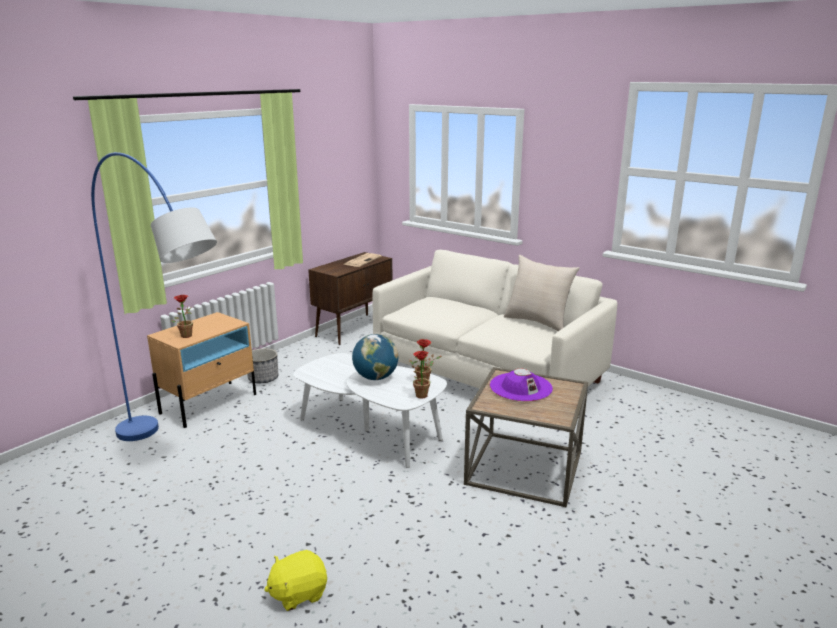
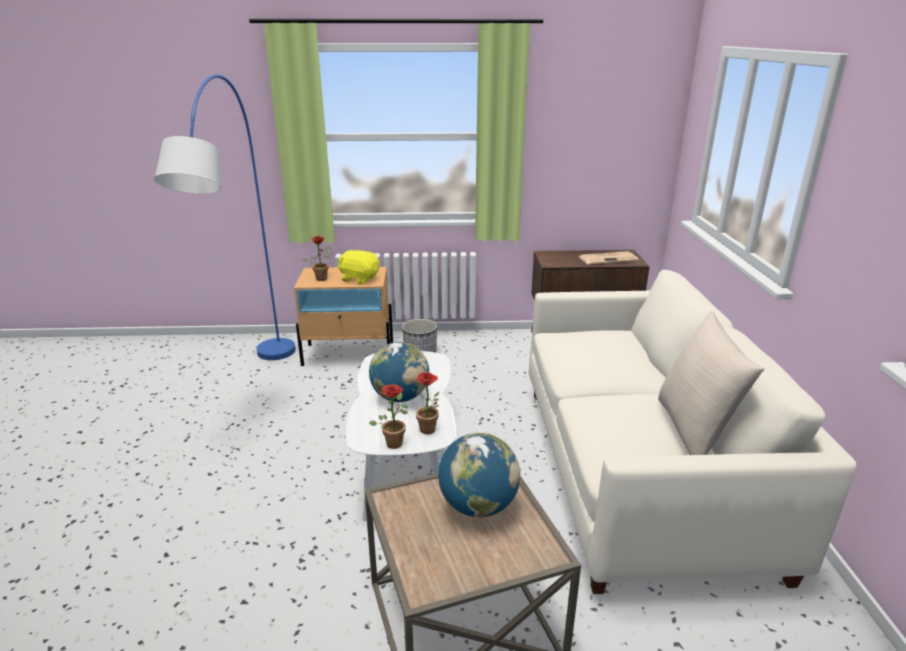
camera: 50 degrees right, 5 degrees up
(298, 593) = (101, 566): yellow plush toy -> yellow plush toy (359, 278)
(520, 387) = (478, 506): purple hat -> globe

